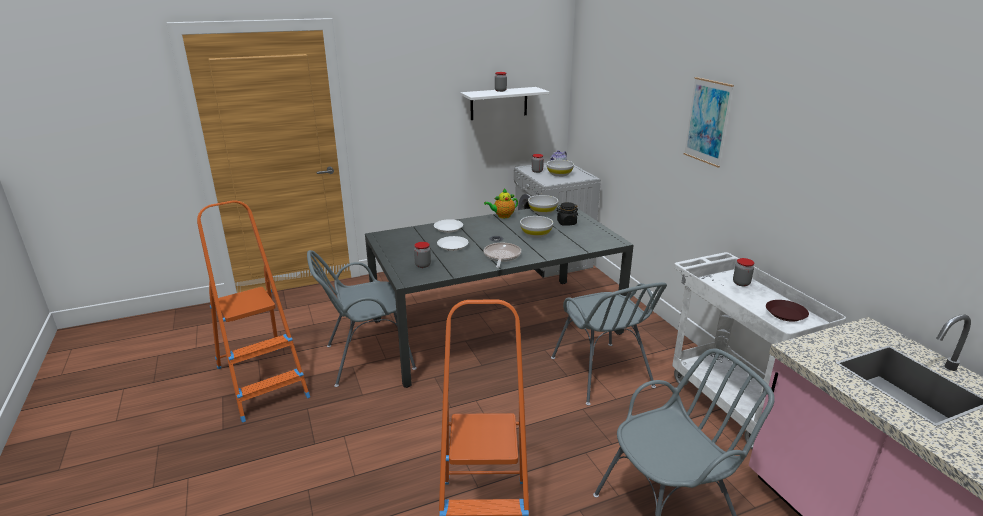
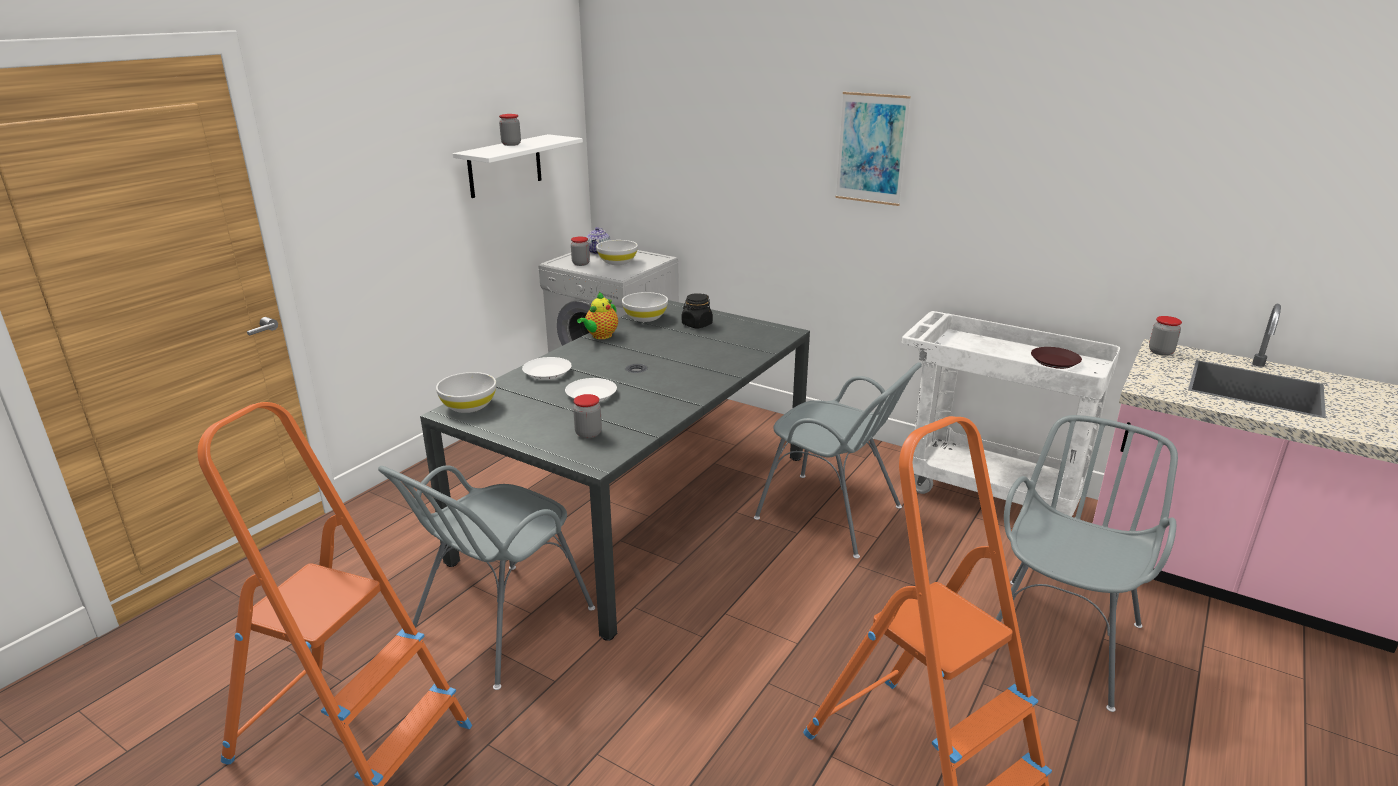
camera: 35 degrees left, 0 degrees up
(501, 256) = (679, 389): frying pan -> none
(536, 234) = (681, 349): white bowl -> white bowl (469, 406)
(741, 283) = (975, 342): jar -> jar (1160, 352)

